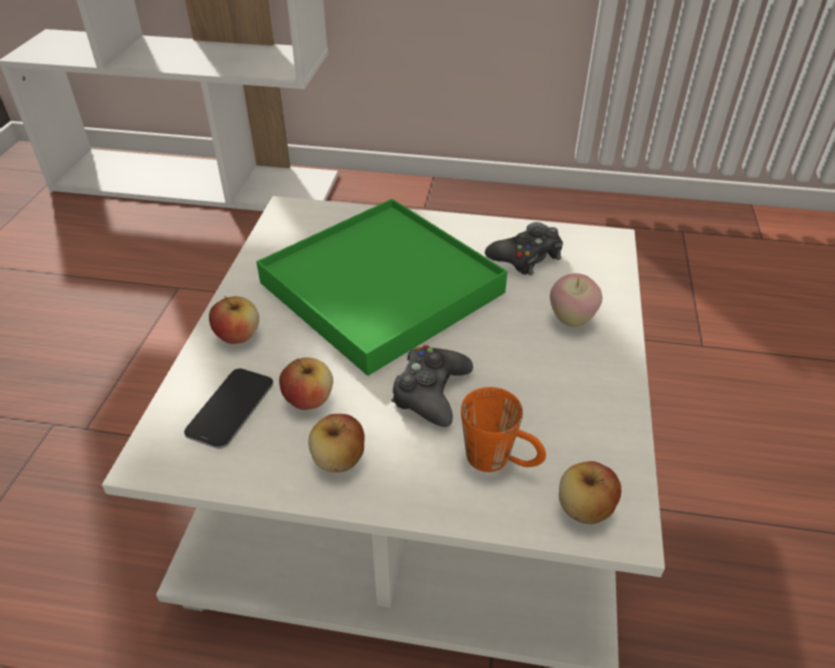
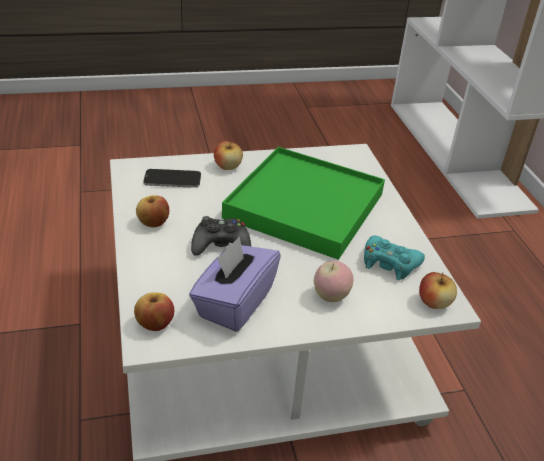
camera: 65 degrees right, 5 degrees down
(309, 399) = (192, 202): apple -> apple (434, 303)
(500, 461) = (178, 283): orange mug -> none
(526, 256) = (389, 263): black game controller -> turquoise game controller
(561, 410) = (234, 303): none -> purple tissue box

